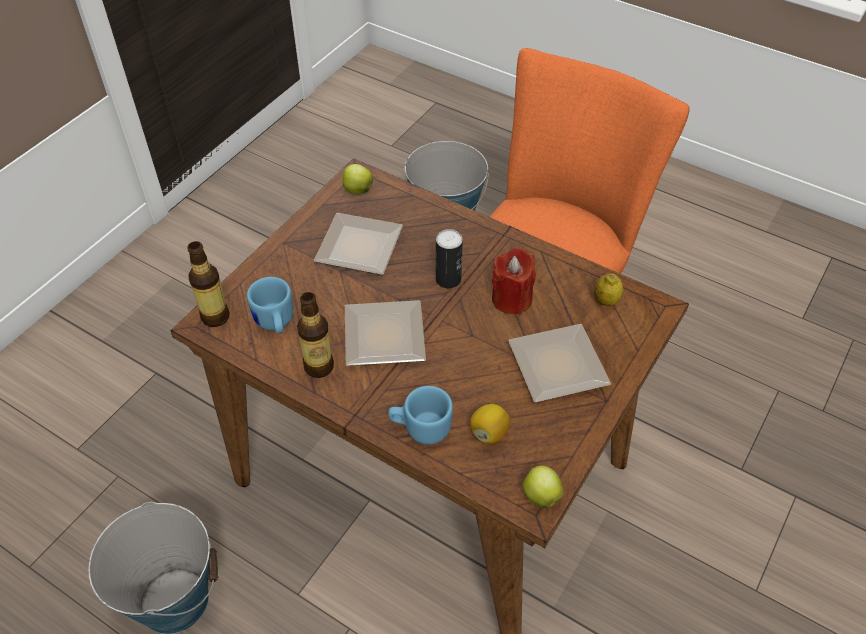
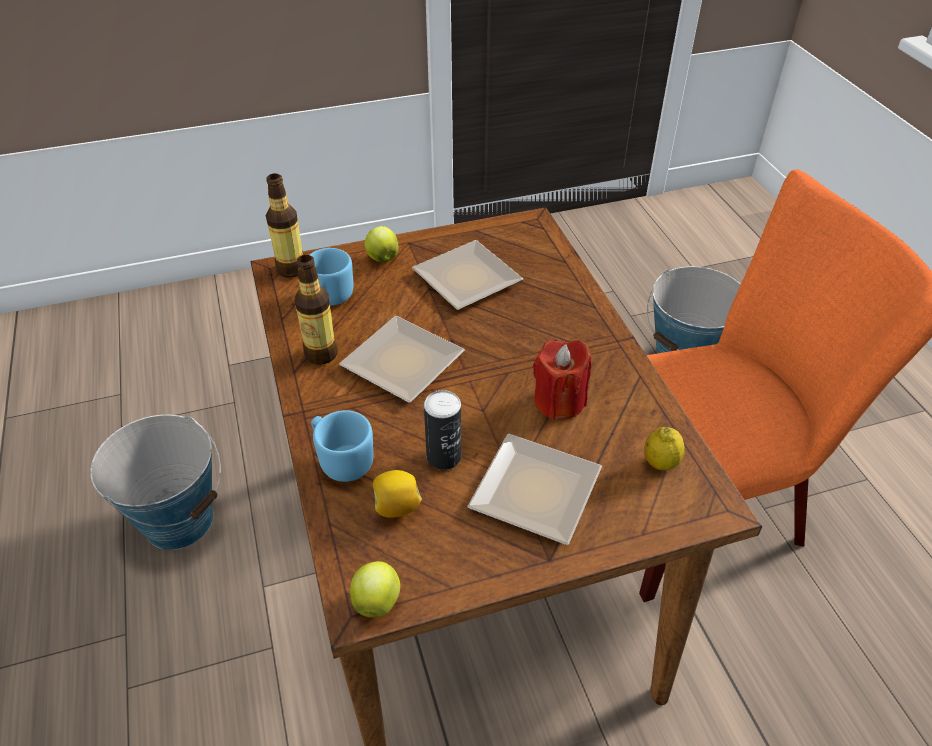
camera: 40 degrees right, 5 degrees down
(357, 190) = (519, 233): apple -> apple (382, 257)
(448, 279) = (516, 349): can -> can (444, 457)

